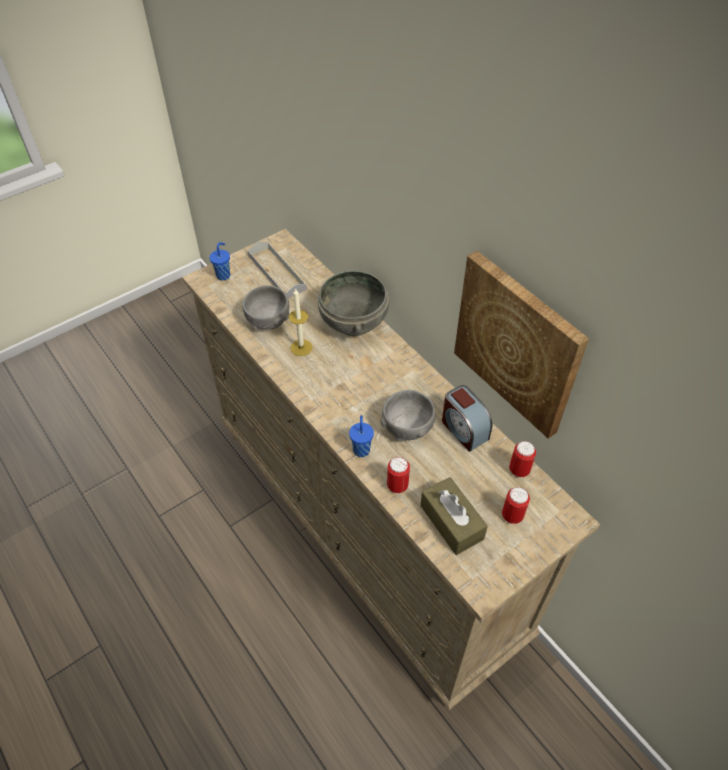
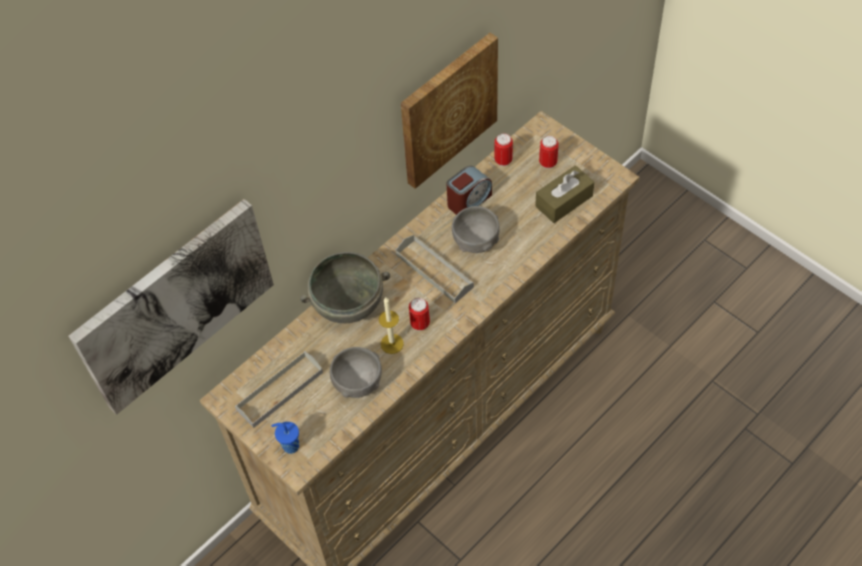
camera: 95 degrees left, 5 degrees up
(291, 128) = (175, 304): none -> picture
(361, 449) = (507, 272): blue cup -> none
(377, 388) = (434, 270): none -> grey tray
(397, 486) = (539, 241): can -> can (420, 324)

